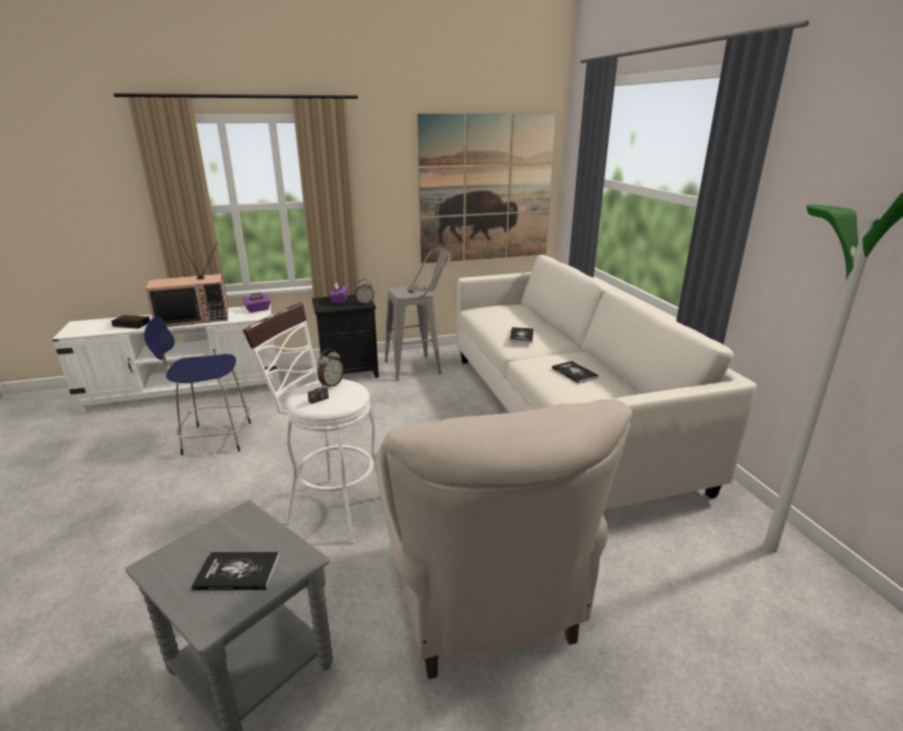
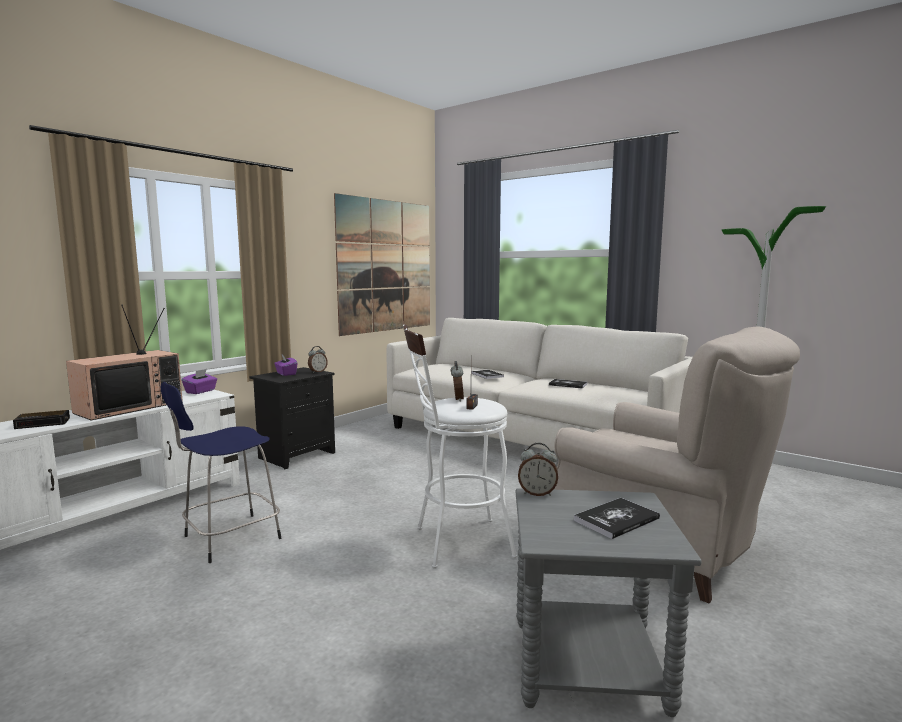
camera: 35 degrees left, 15 degrees down
(248, 513) = (537, 493): none -> alarm clock
(419, 367) = (362, 438): grey stool -> none

